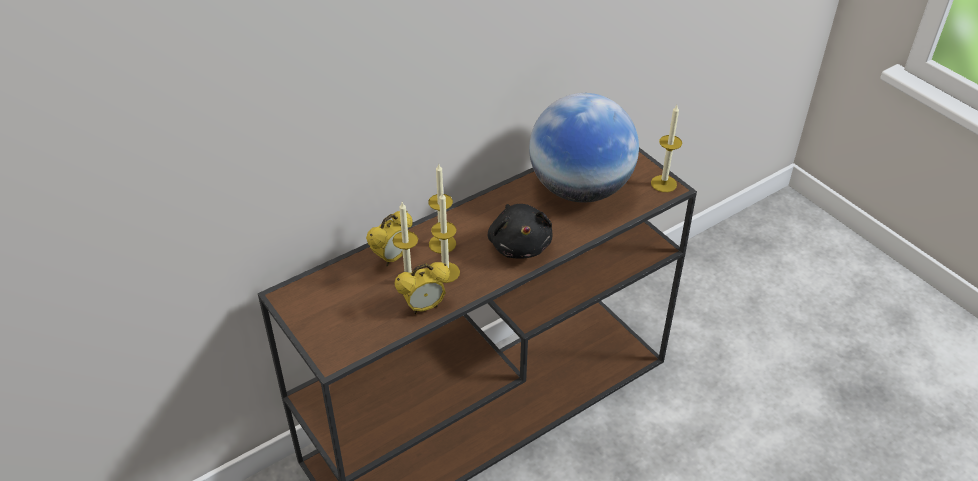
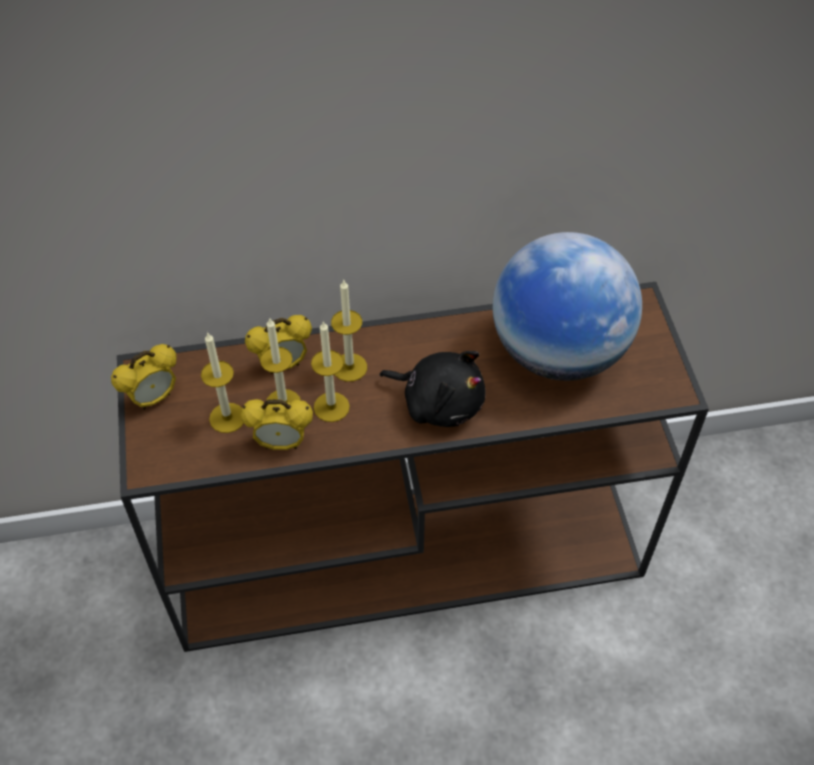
camera: 25 degrees right, 10 degrees up
(306, 311) = (153, 398): none -> alarm clock
(519, 244) = (439, 402): black plush toy -> black plush toy turned 75 degrees counterclockwise
(663, 183) = (670, 382): candle -> candle (227, 418)

